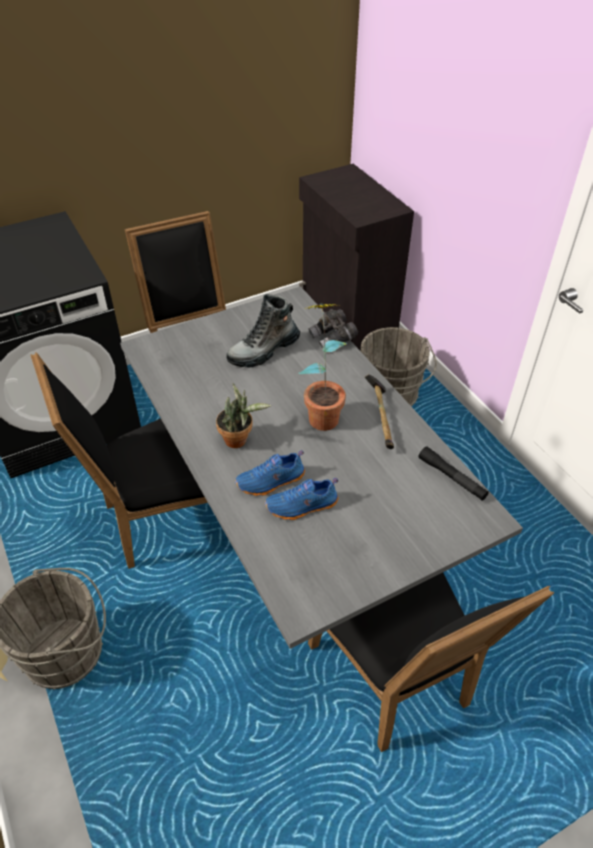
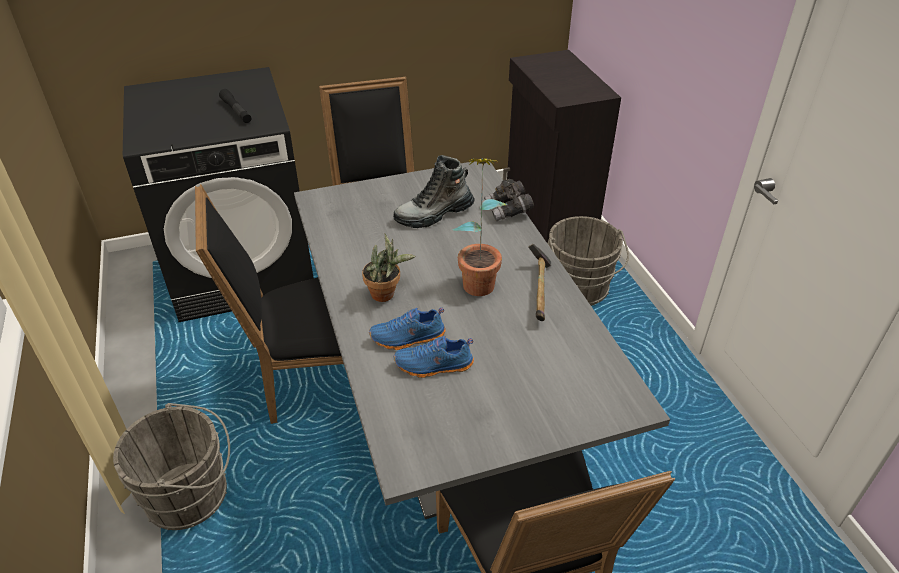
camera: 10 degrees right, 5 degrees down
(452, 478) = (602, 358): black flashlight -> black flashlight (236, 111)

